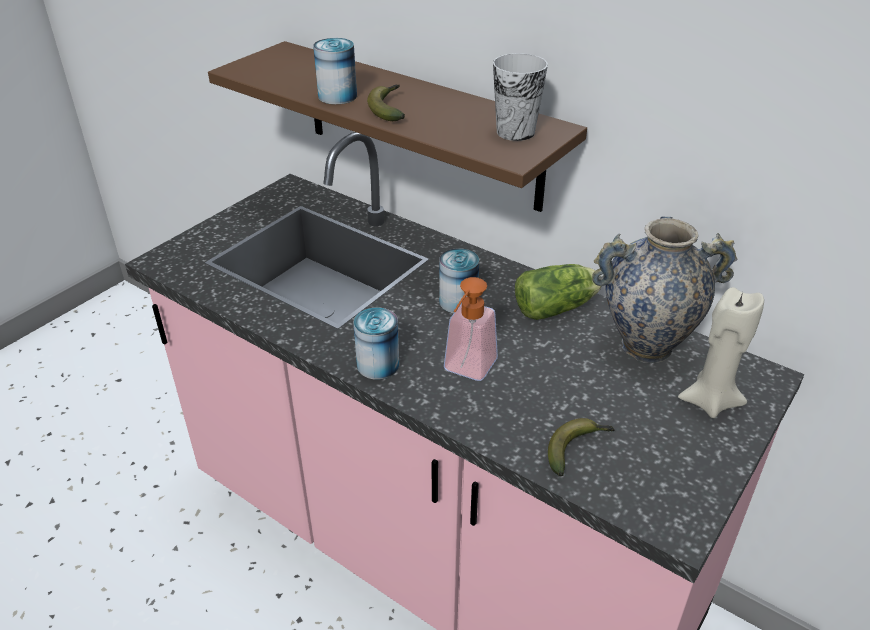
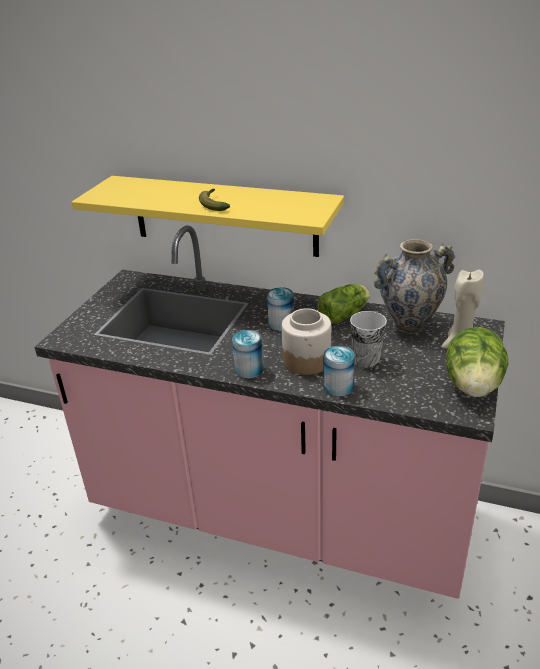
camera: 15 degrees left, 5 degrees down
(337, 96) = (174, 202): can -> can (338, 387)
(420, 125) = (224, 215): brown shelf -> yellow shelf
(466, 370) = (307, 360): soap dispenser -> jar
(515, 132) = (303, 204): cup -> cup (366, 360)
(577, 449) = (396, 387): banana -> none
(700, 478) = (473, 386): none -> lettuce

